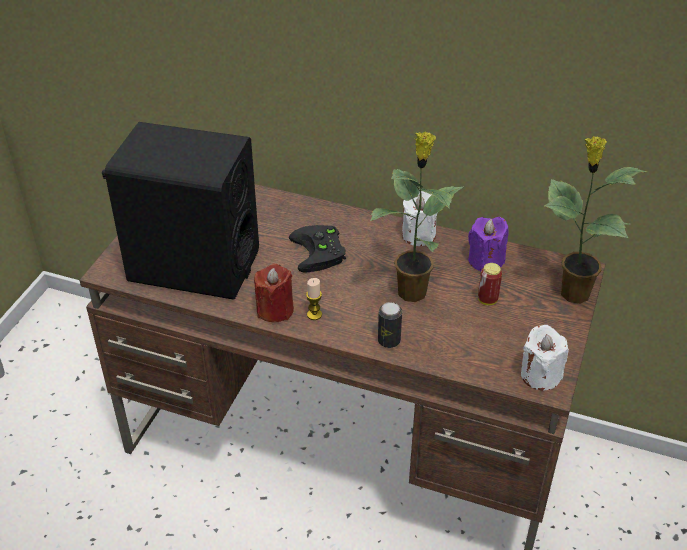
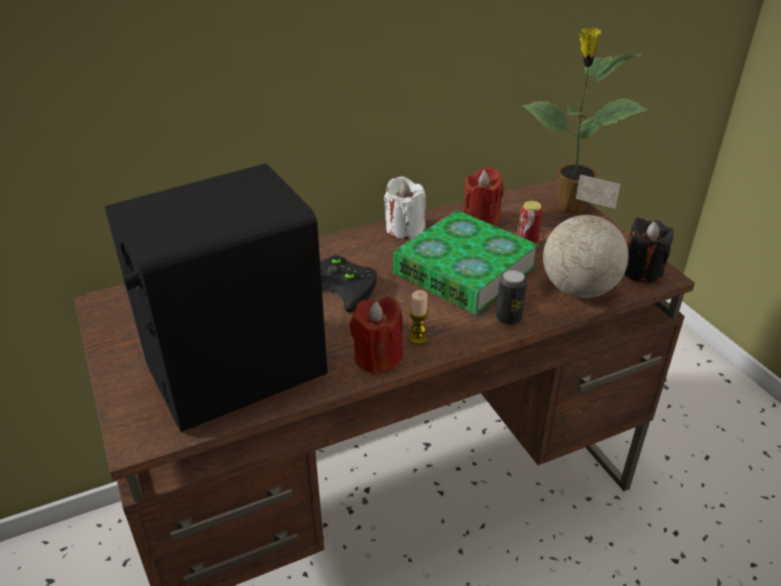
camera: 45 degrees left, 5 degrees down
(412, 290) = (464, 270): potted plant -> book
(468, 356) = (579, 290): none -> globe
(485, 260) = (481, 219): purple candle -> red candle
(540, 375) = (641, 271): white candle -> black candle

